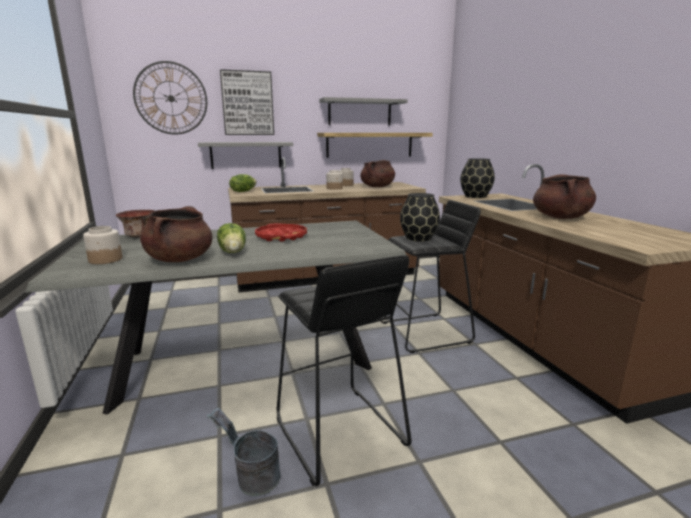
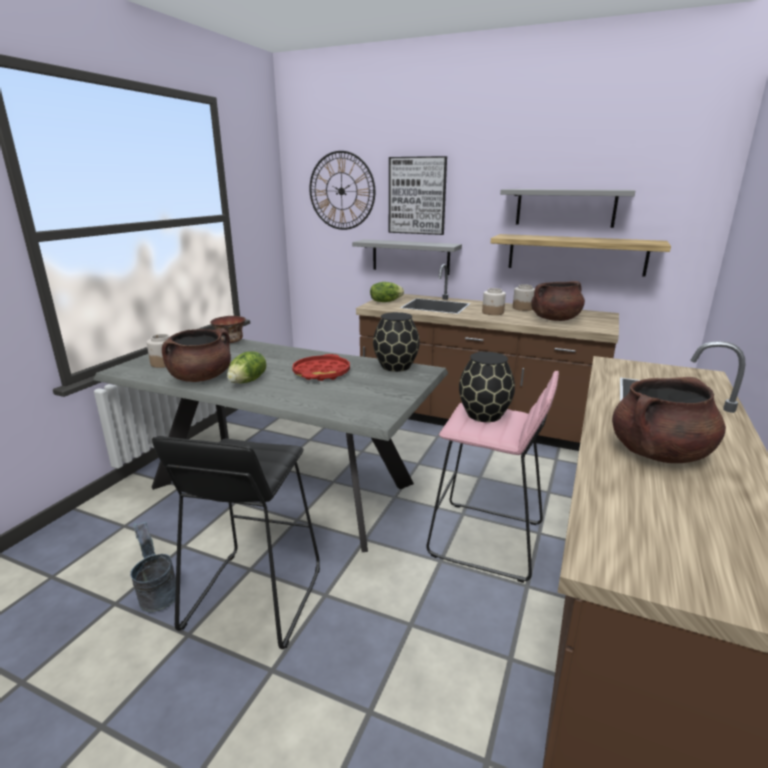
camera: 40 degrees right, 5 degrees up
(426, 332) = (487, 540): black stool -> pink stool
(475, 196) = (650, 369): black vase -> black vase (396, 366)

